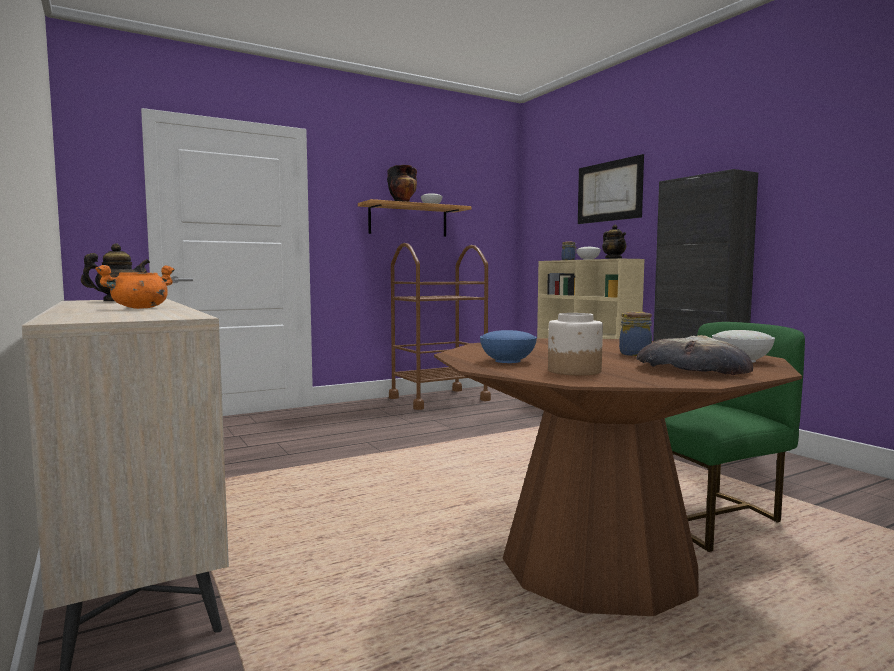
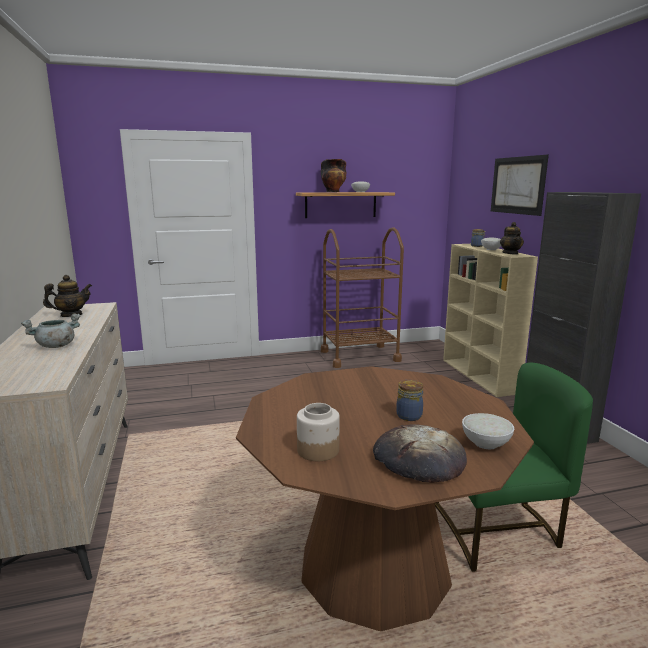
camera: 15 degrees right, 10 degrees up
(140, 308) = (56, 346): orange cooking pot -> grey cooking pot
(508, 361) = (291, 420): blue bowl -> none

